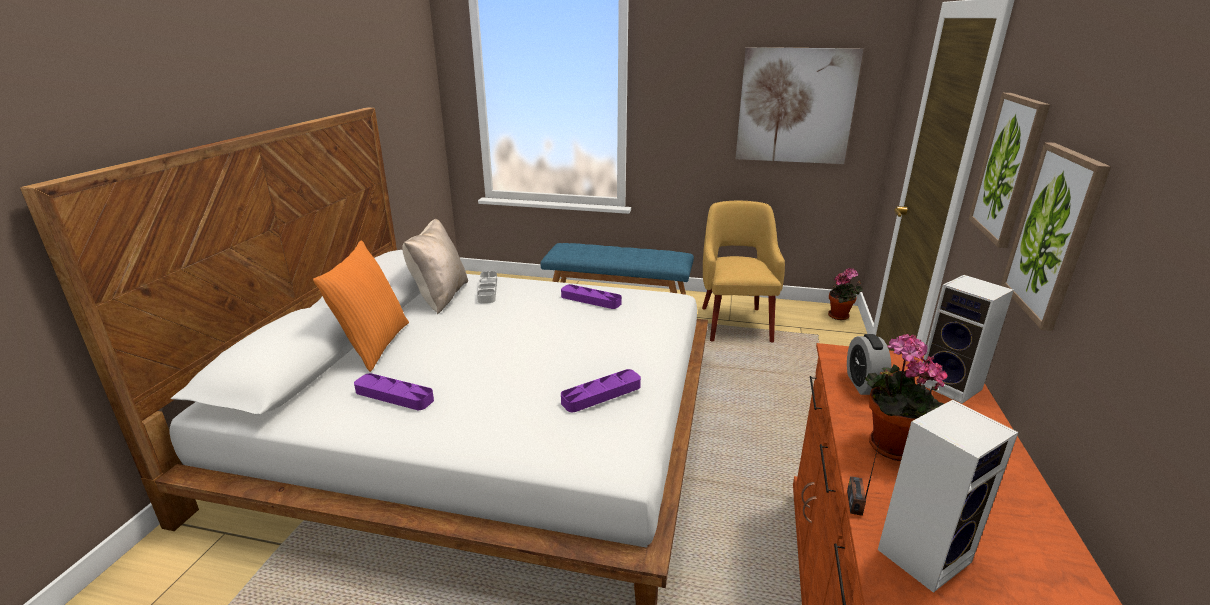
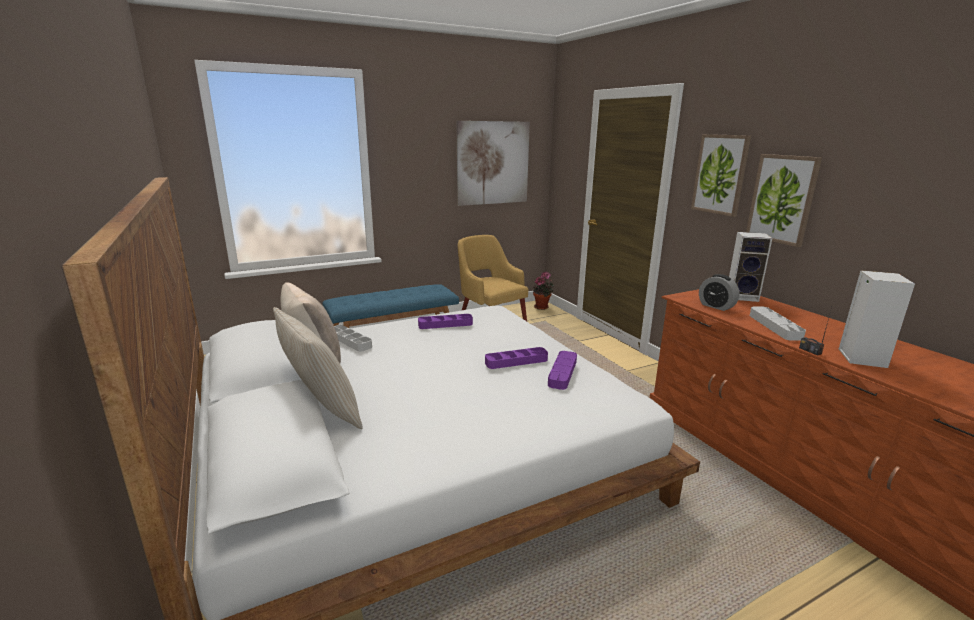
camera: 40 degrees left, 5 degrees down
(373, 345) = (322, 411): orange pillow -> beige pillow
(394, 396) = (420, 434): purple tray -> purple tray (516, 361)
(888, 447) = (775, 326): potted plant -> grey tray

